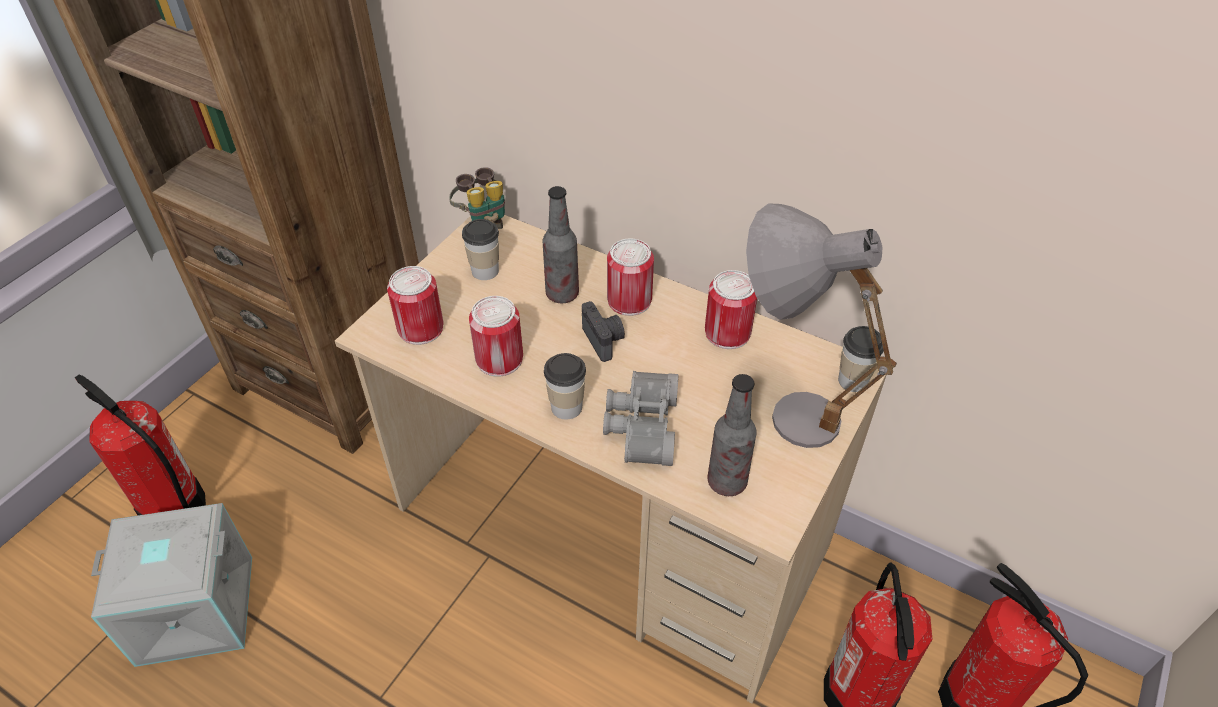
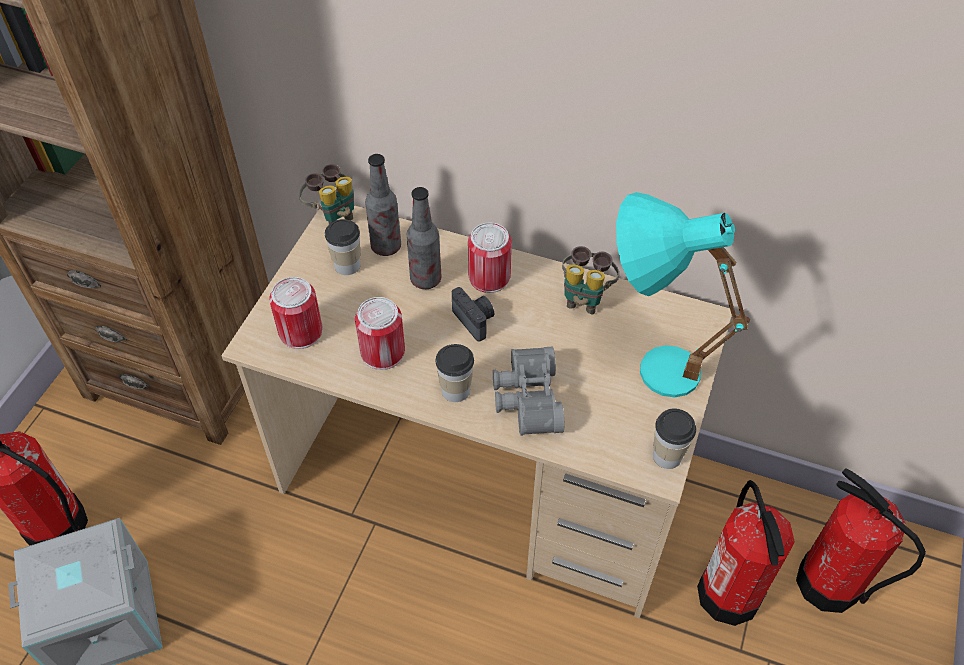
camera: 10 degrees left, 5 degrees up
(727, 332) = (585, 297): can -> binoculars
(727, 482) = (612, 439): bottle -> bottle (386, 246)
(784, 407) = (648, 362): grey table lamp -> turquoise table lamp
(853, 380) = (703, 328): cup -> cup (667, 456)

